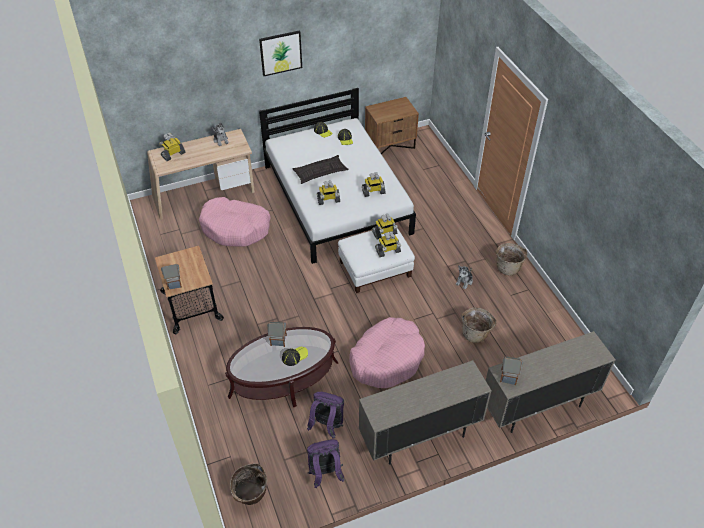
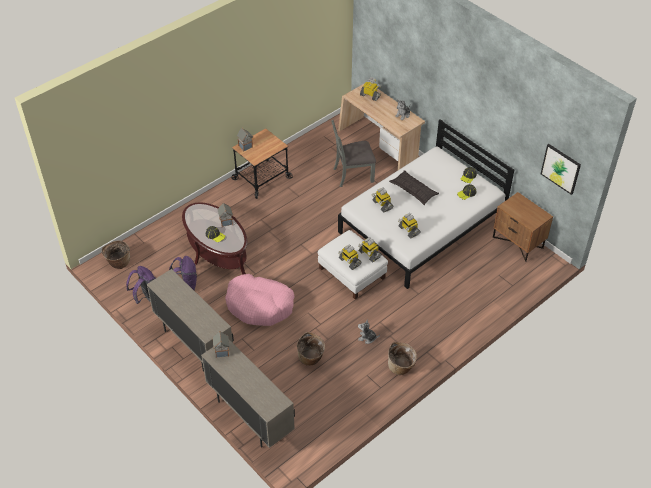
camera: 70 degrees right, 0 degrees up
(235, 228) = (353, 175): pink dog bed -> grey chair
(280, 53) = (466, 88): picture -> picture (561, 168)

